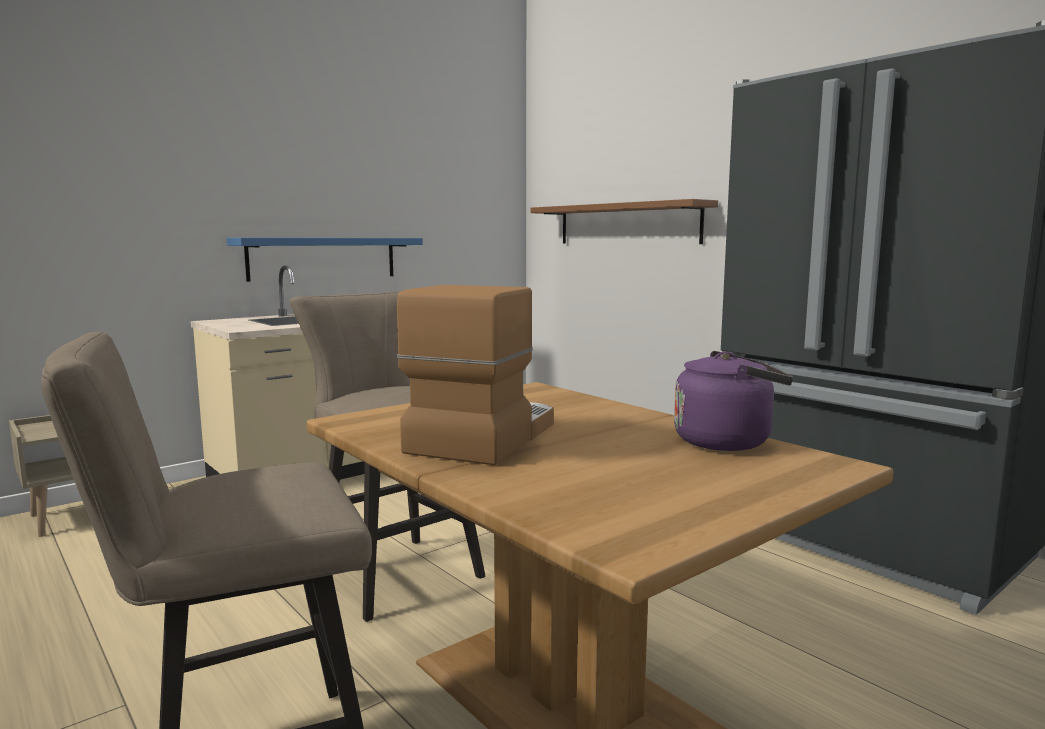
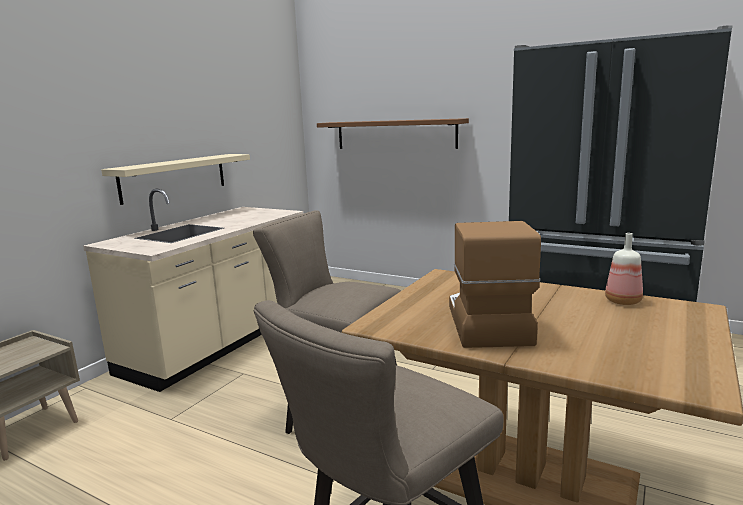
camera: 20 degrees left, 5 degrees up
(323, 258) = (174, 177): blue shelf -> beige shelf
(727, 442) = (624, 301): purple kettle -> bottle

